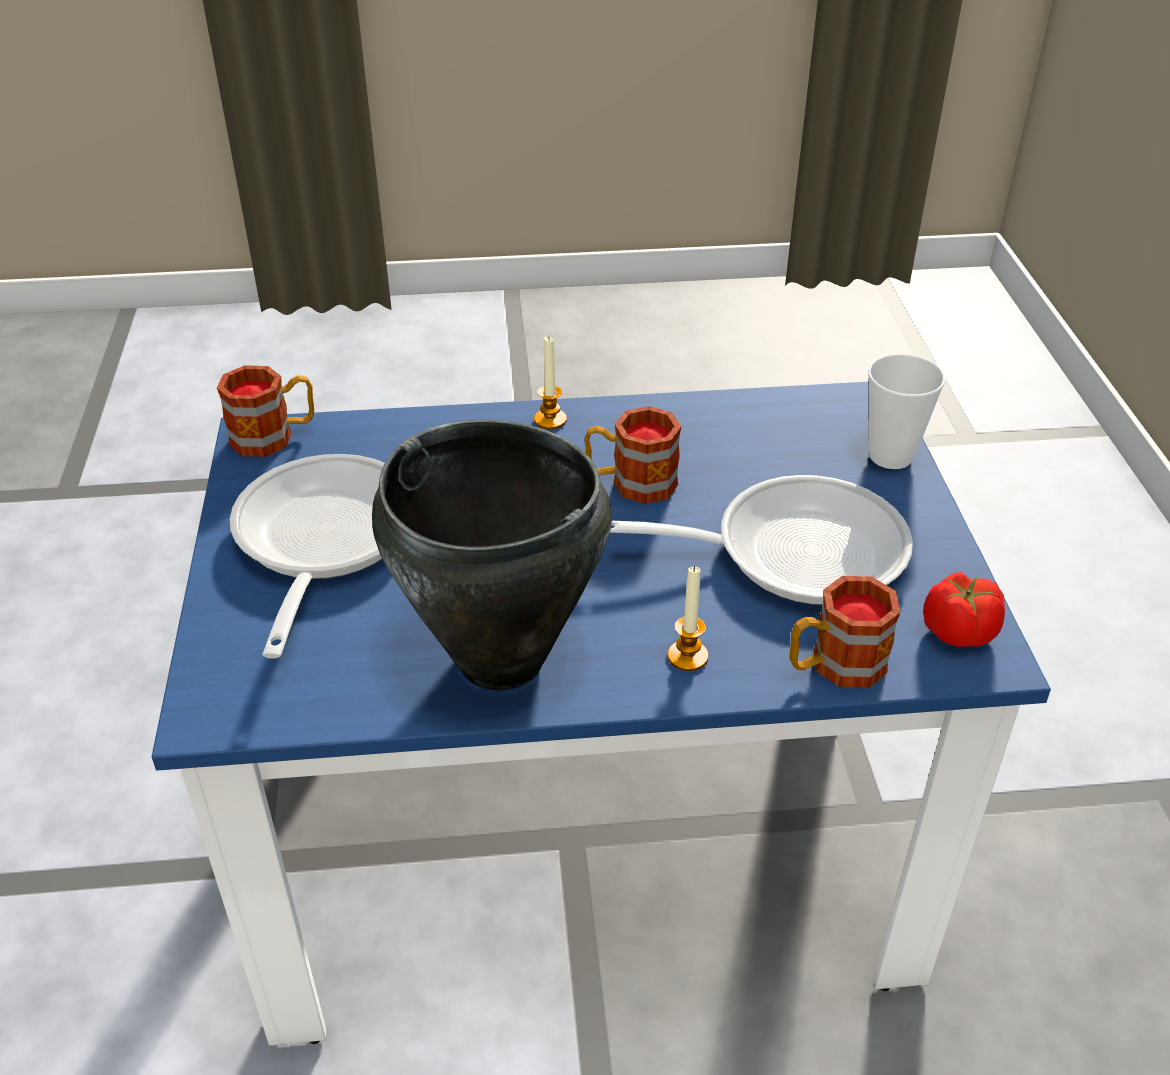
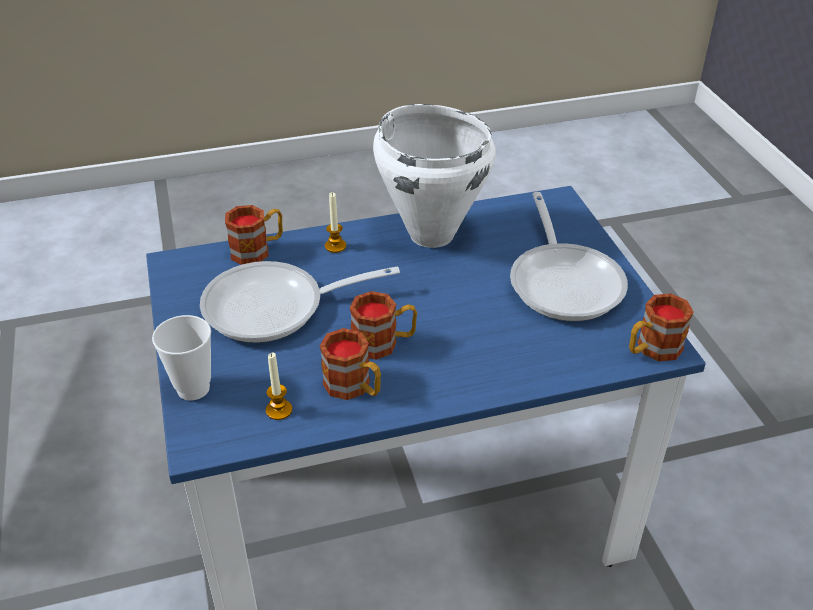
camera: 170 degrees right, 0 degrees up
(501, 661) = (431, 234): black cooking pot -> white cooking pot
(550, 420) = (457, 390): candle -> candle (279, 410)
(680, 435) = (354, 387): none -> mug
(958, 631) = (185, 273): tomato -> none

